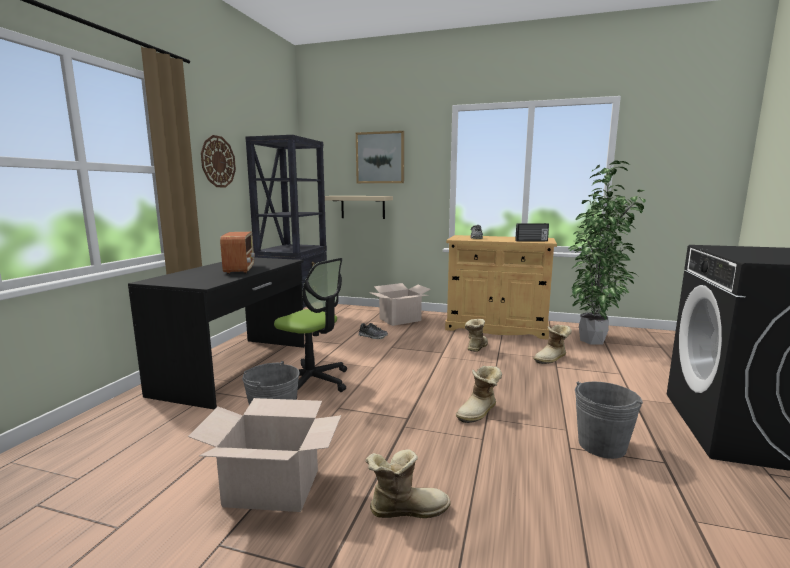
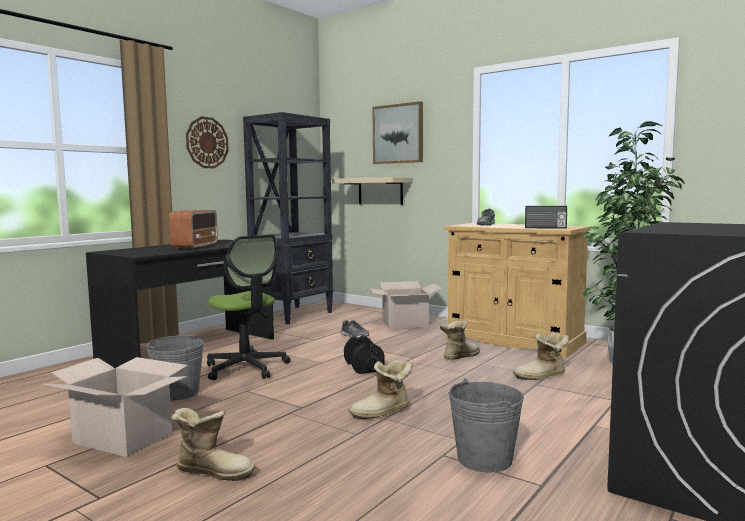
camera: 20 degrees right, 5 degrees down
(413, 367) = (363, 366): none -> black dumbbell

